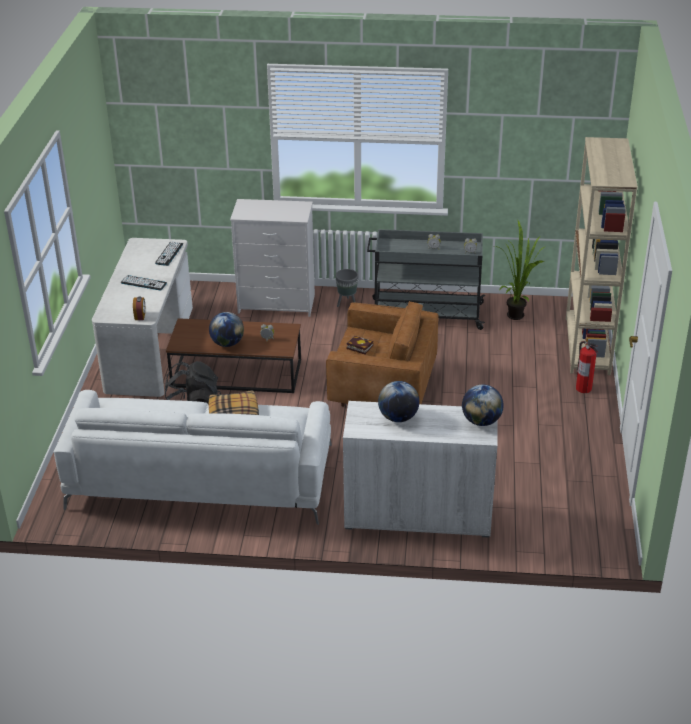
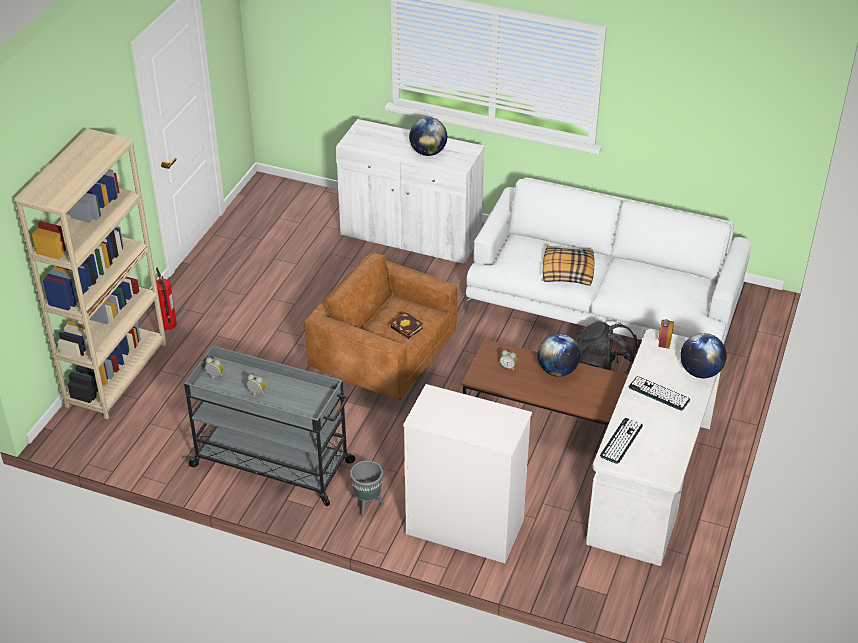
camera: 165 degrees left, 5 degrees up
(481, 421) = (357, 138): globe -> globe (700, 372)
(517, 313) = (159, 440): potted plant -> none

